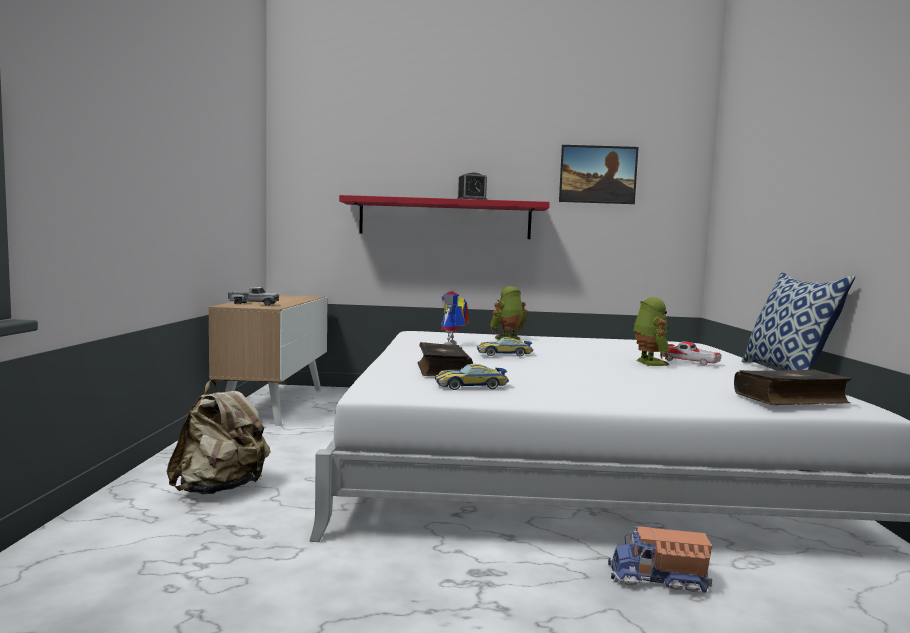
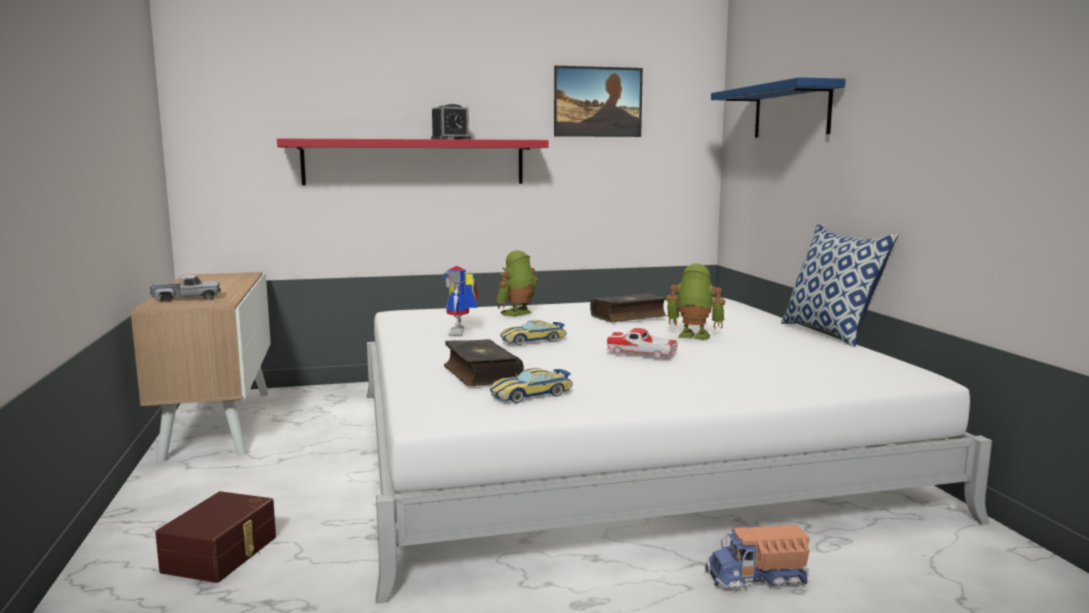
camera: 15 degrees left, 5 degrees up
(221, 488) = (222, 554): beige backpack -> brown storage box
(648, 363) = (693, 336): toy robot -> toy robot turned 45 degrees counterclockwise
(690, 362) = (733, 330): toy car -> toy car (642, 353)
(765, 175) = (791, 111): none -> blue shelf
(791, 399) = (856, 373): book -> book (629, 316)

